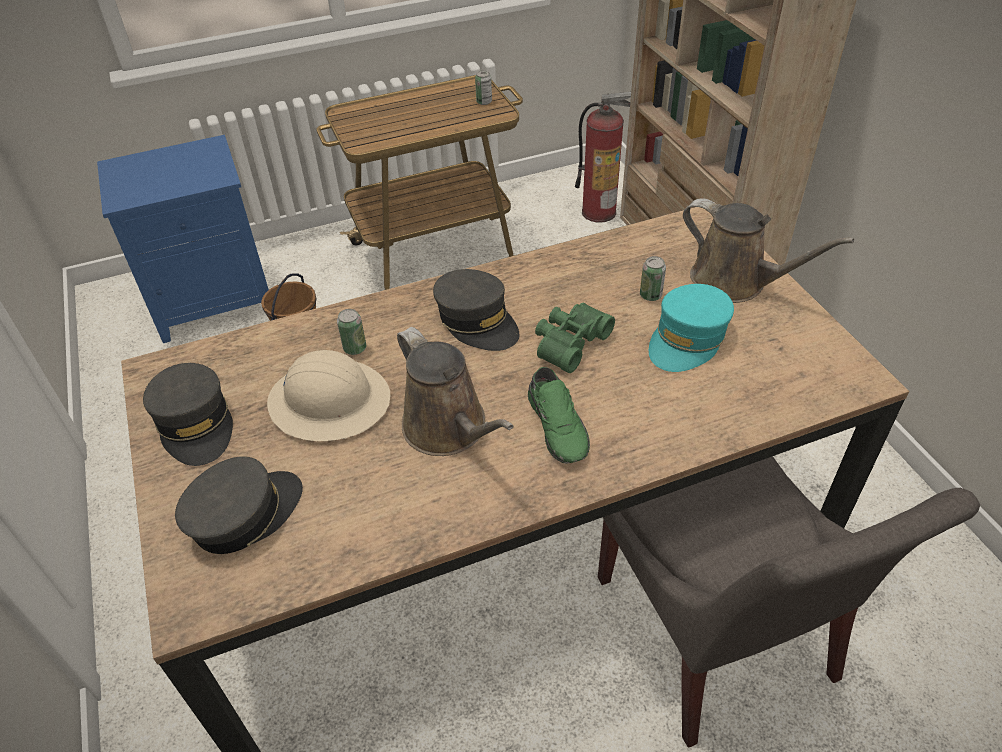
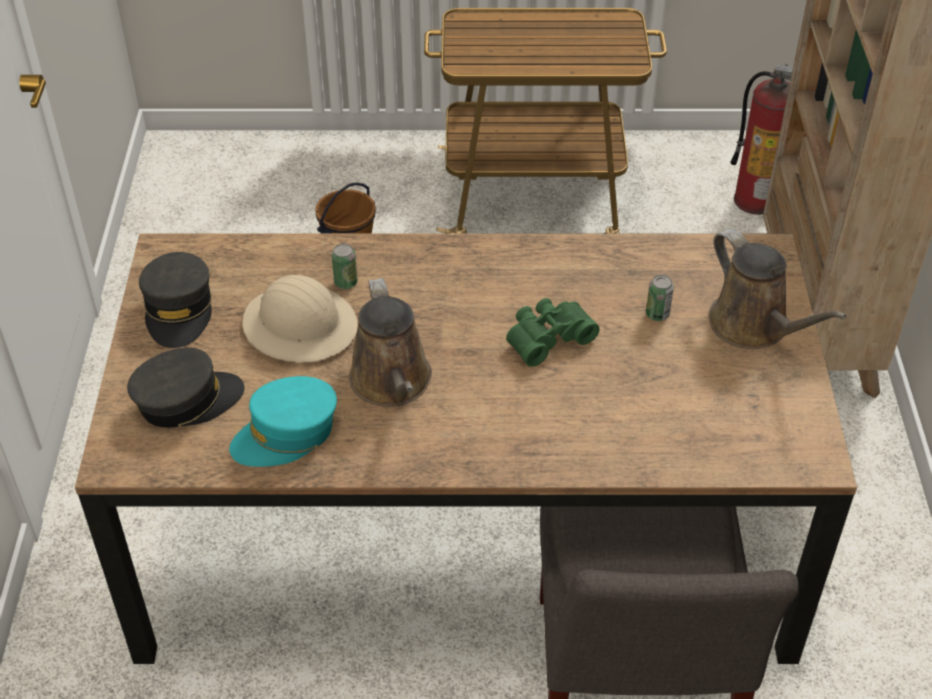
camera: 20 degrees right, 0 degrees up
(216, 300) = (280, 187): blue nightstand -> none
(477, 321) = (472, 290): grey cap -> none
(484, 102) = (620, 45): can -> none
(559, 426) = (492, 412): green shoe -> none
(688, 339) = (666, 369): turquoise cap -> turquoise cap (286, 434)

